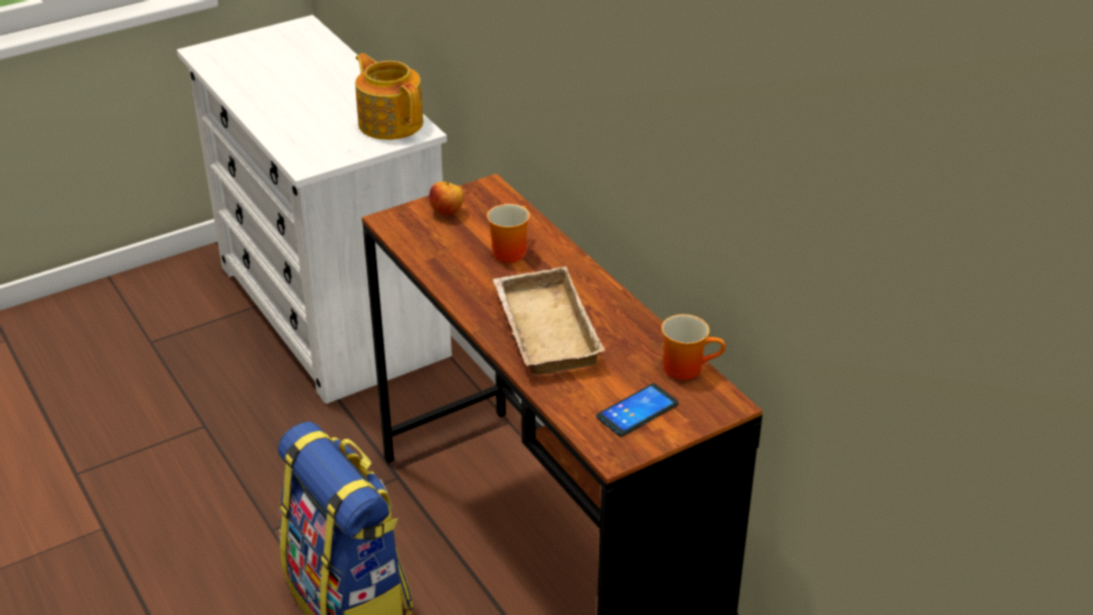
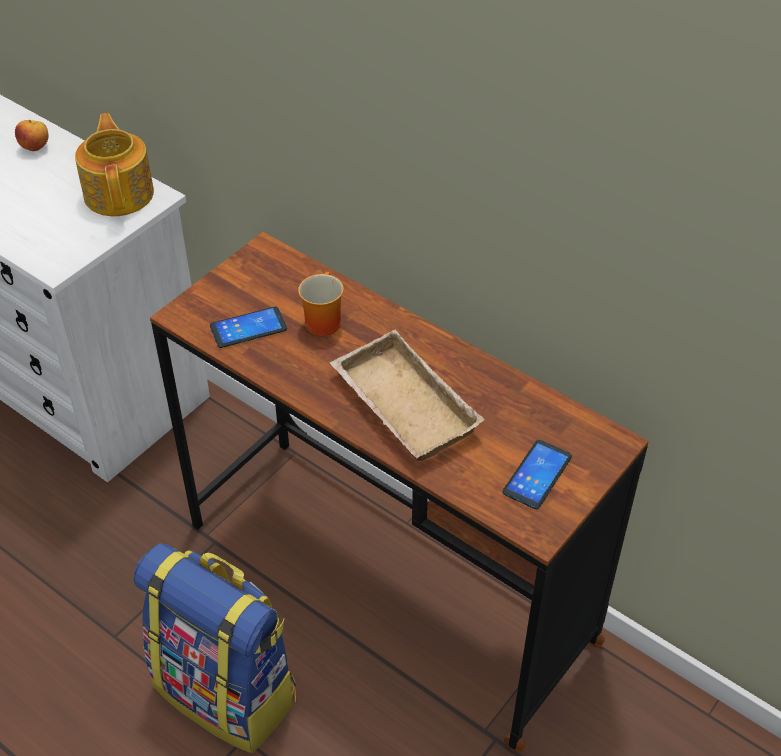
camera: 20 degrees left, 10 degrees up
(390, 122) = (120, 193): teapot -> teapot turned 45 degrees clockwise
(441, 242) = (248, 328): none -> phone
(447, 212) = (237, 290): apple -> apple (36, 147)
(687, 367) = (558, 411): mug -> none

